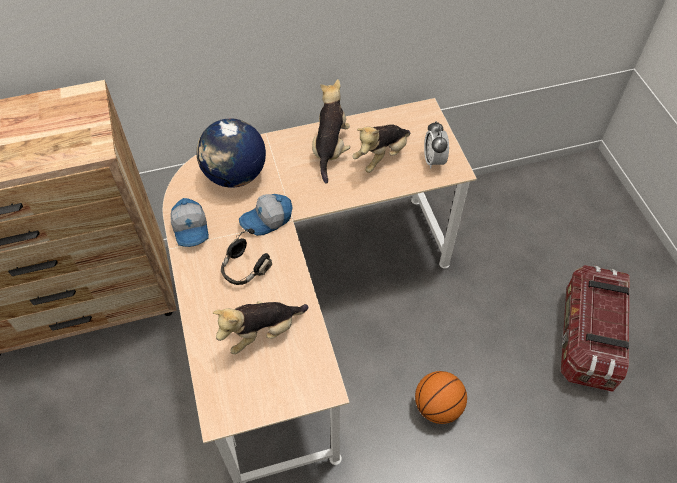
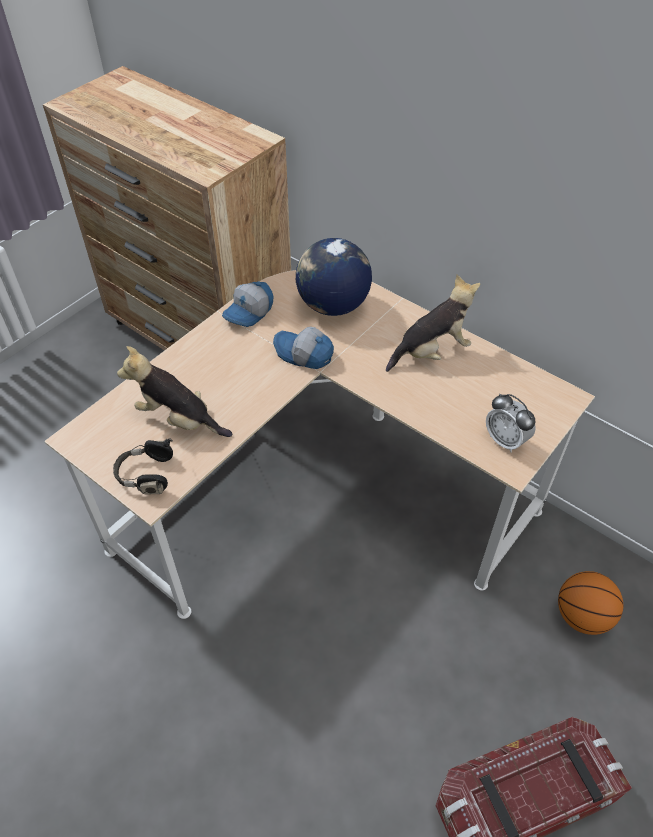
camera: 55 degrees right, 5 degrees down
(244, 269) = (236, 369): black headphones -> black headphones (146, 475)
(381, 156) = (463, 395): plush toy -> none
(434, 160) = (505, 440): alarm clock -> alarm clock turned 90 degrees counterclockwise
(437, 406) = (303, 675): basketball -> basketball (582, 616)

